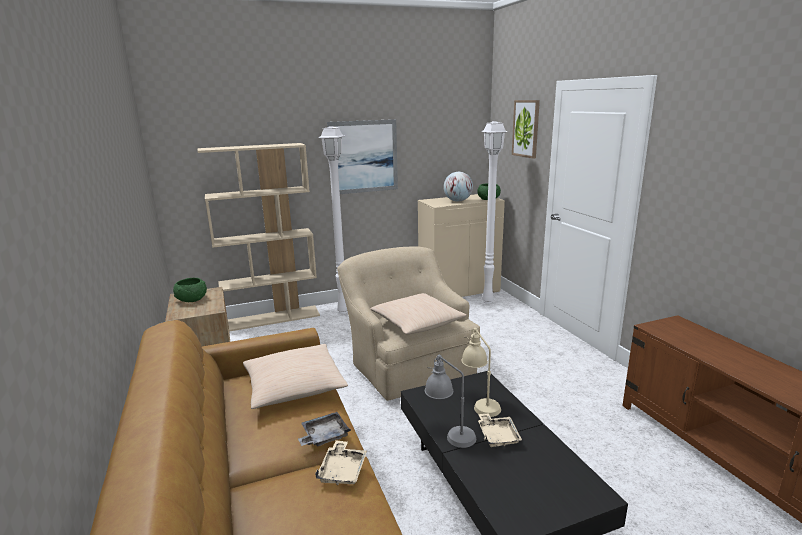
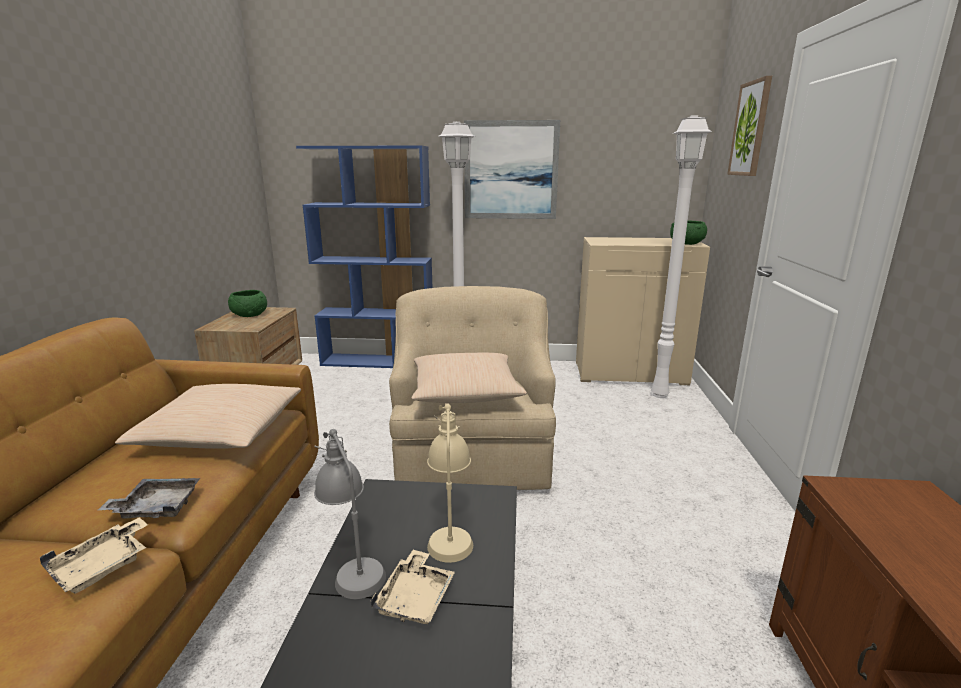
camera: 25 degrees right, 0 degrees up
(273, 318) = (379, 361): beige bookcase -> blue bookcase
(457, 201) = (636, 242): globe -> none

